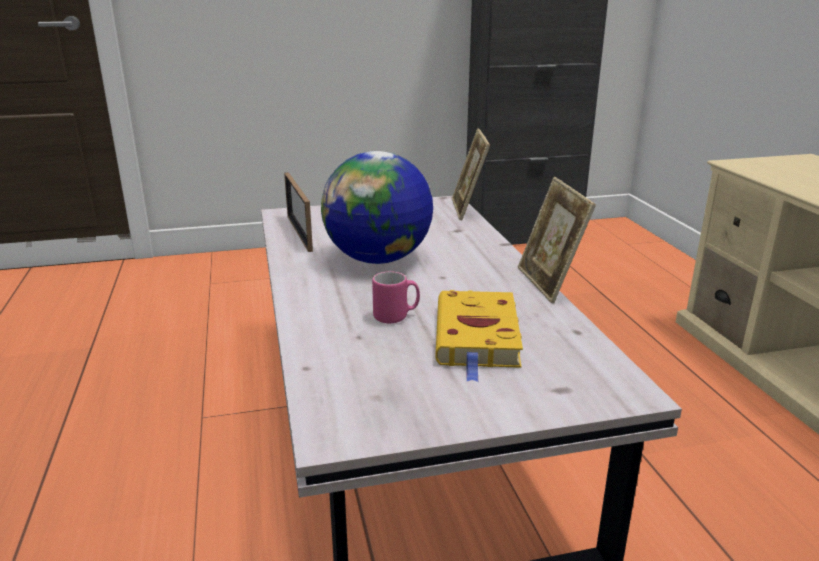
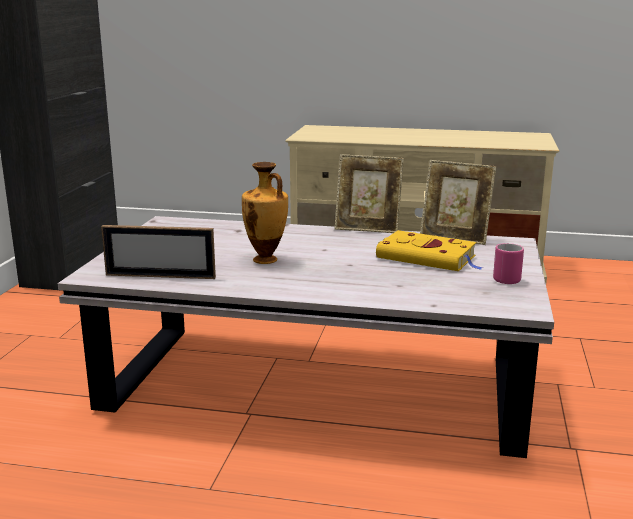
camera: 65 degrees left, 5 degrees down
(378, 259) = (266, 260): globe -> vase
(396, 316) = (378, 271): pink mug -> pink mug (506, 278)
(468, 209) = (197, 220): picture frame -> picture frame (455, 238)

